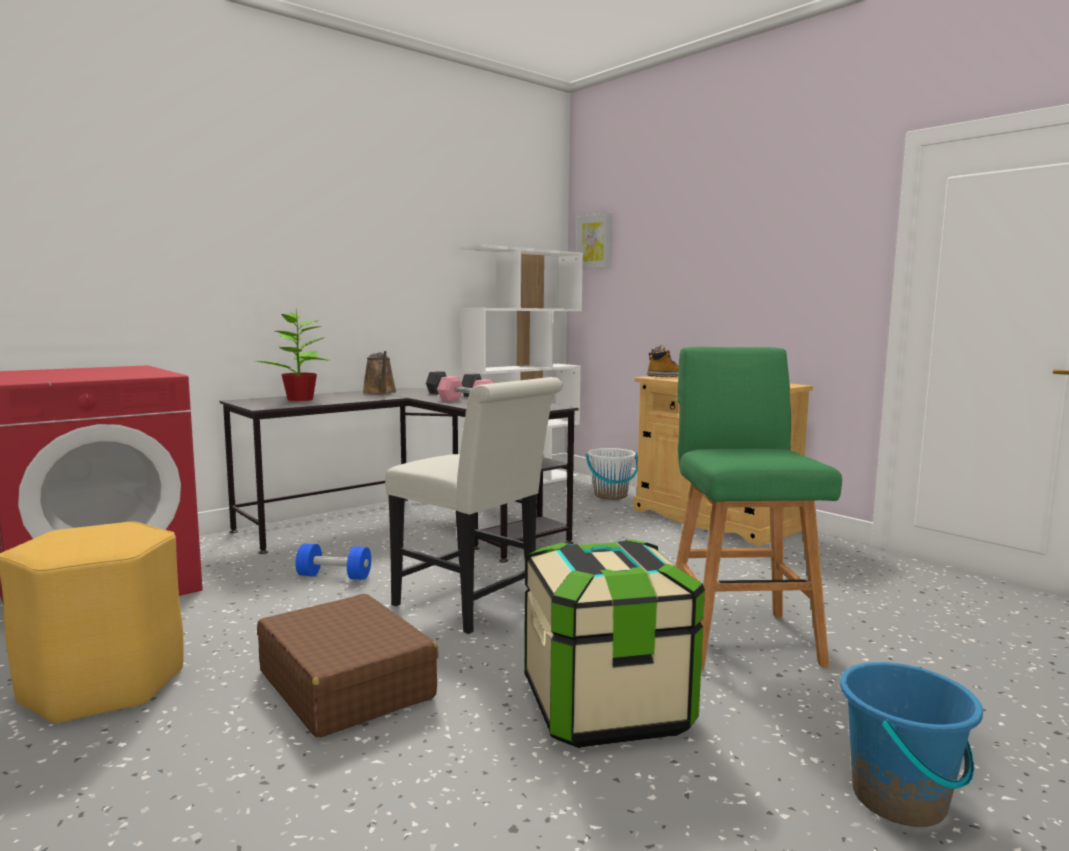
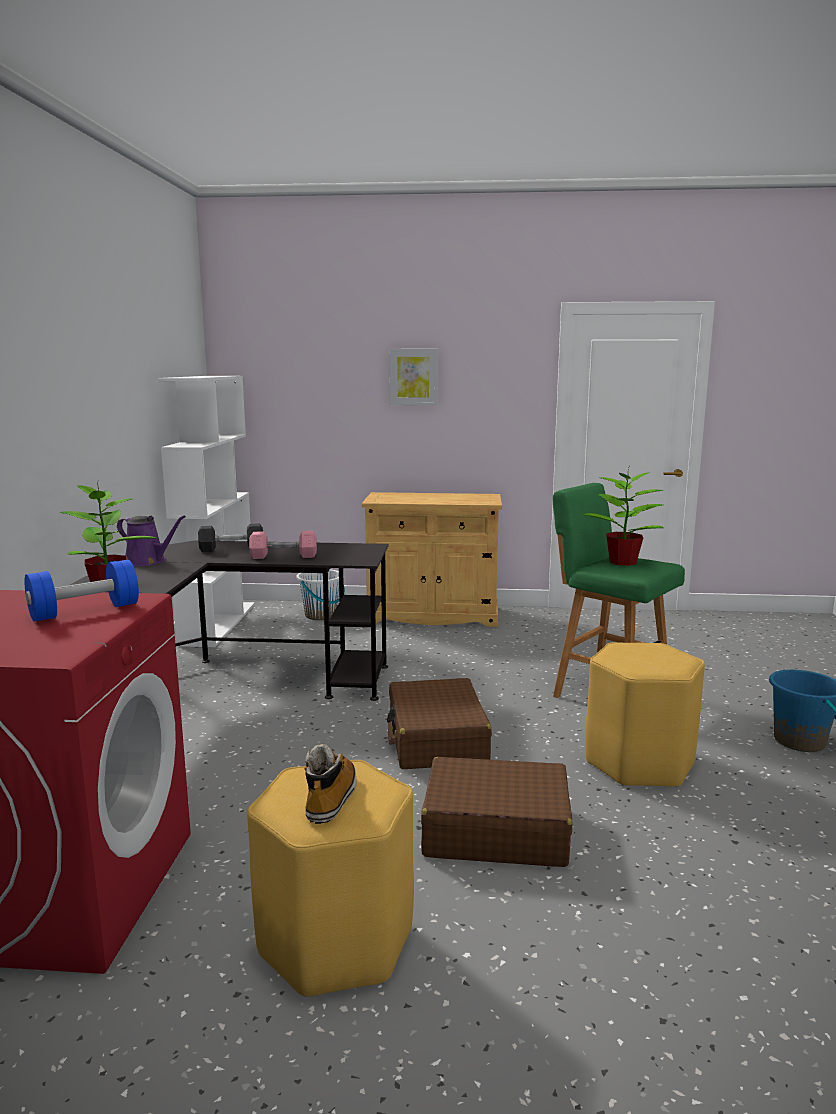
camera: 45 degrees left, 5 degrees up
(334, 576) = (278, 767): blue dumbbell -> blue dumbbell (84, 611)
(380, 392) = (148, 561): brown watering can -> purple watering can
(473, 605) = (436, 740): white chair -> brown suitcase
(595, 242) = (248, 363): picture -> picture (413, 377)
(606, 707) = (640, 763): storage box -> yellow stool
(666, 376) = (379, 498): boot -> boot (331, 799)
(751, 451) = (623, 562): none -> potted plant

